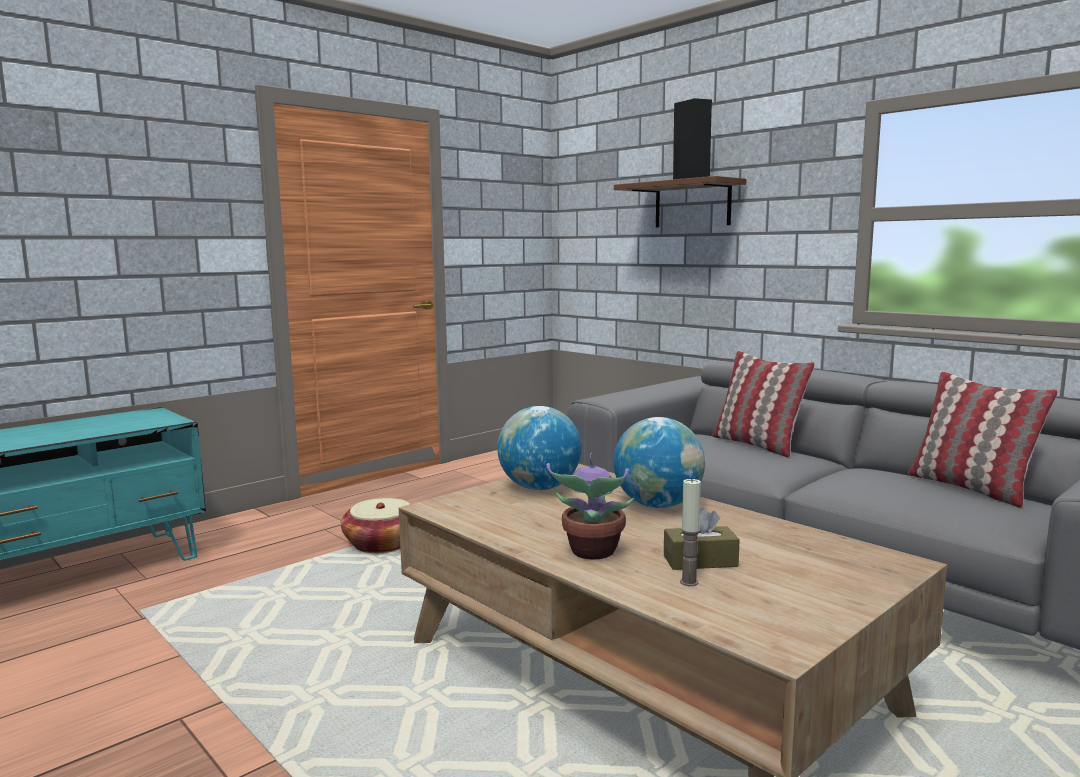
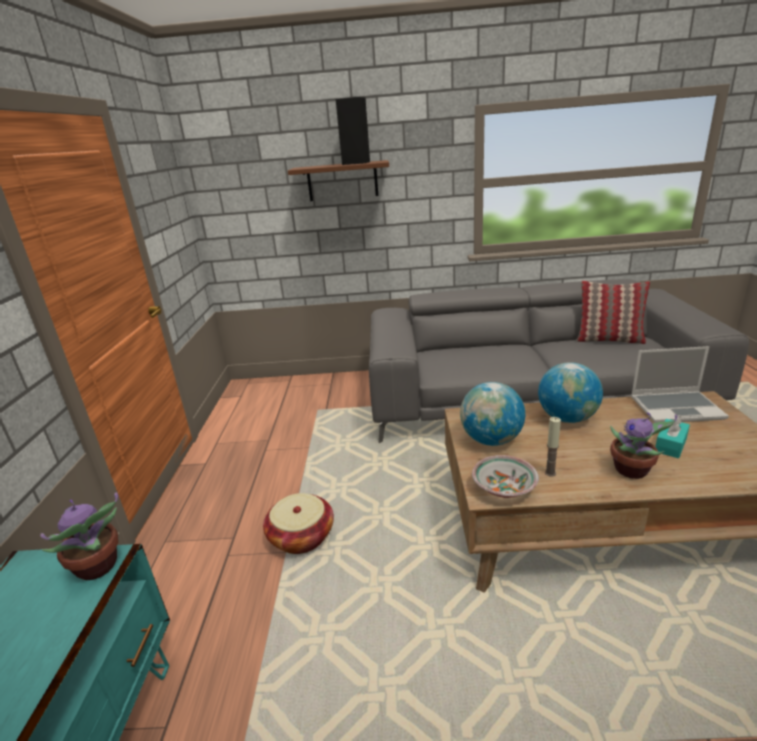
camera: 45 degrees left, 15 degrees up
(163, 422) = (98, 567): none -> potted plant
(454, 510) = (503, 488): none -> bowl
(689, 582) = (701, 461): candle -> candle (550, 473)
(700, 561) = (670, 445): brown tissue box -> turquoise tissue box
(757, 445) = (482, 348): pillow -> none
(823, 550) = (676, 408): none -> laptop

